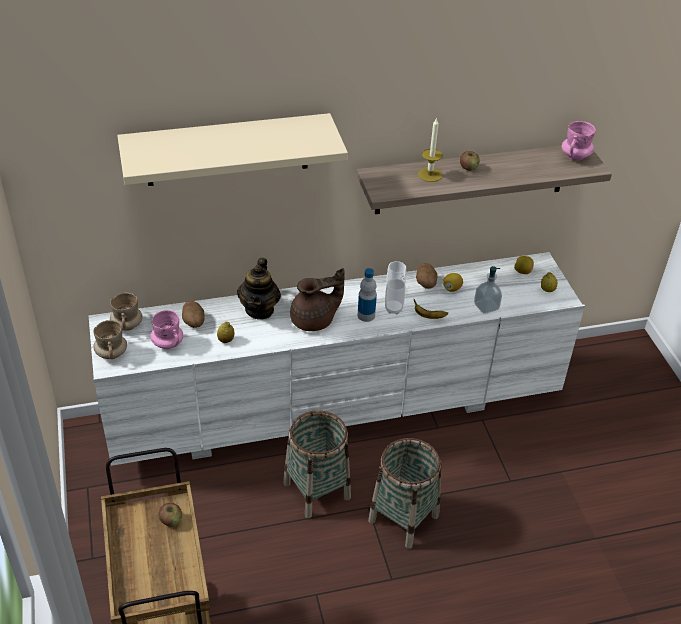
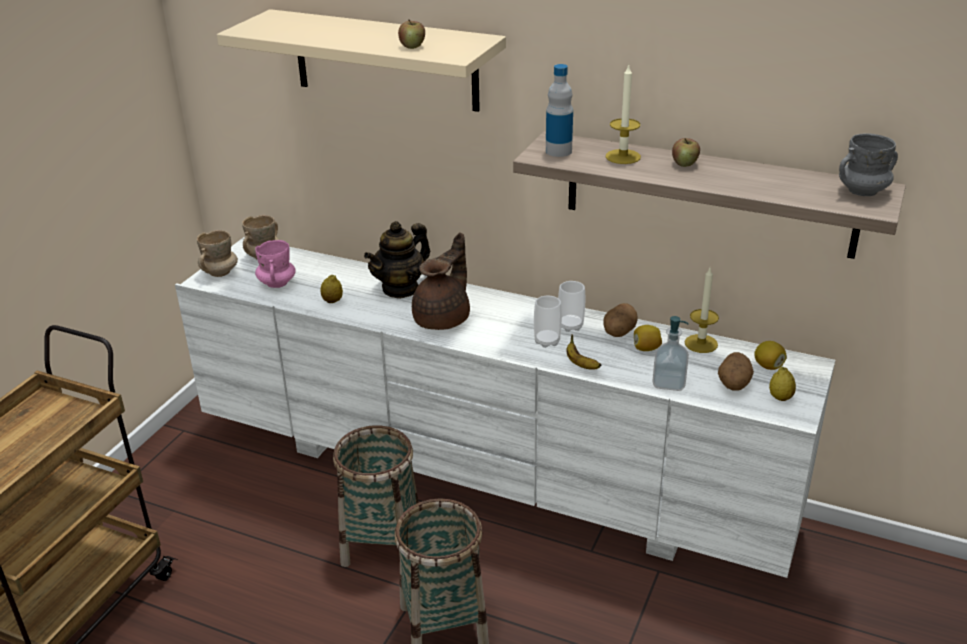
camera: 40 degrees right, 10 degrees down
(171, 520) = (71, 425): apple -> apple (412, 46)
(194, 322) = (323, 276): potato -> potato (733, 384)
(314, 320) = (444, 318): brown teapot -> brown teapot turned 75 degrees counterclockwise
(366, 315) = (506, 335): bottle -> bottle (558, 151)
(476, 271) = (701, 343): none -> candle
(575, 156) = (862, 191): pink mug -> grey mug

